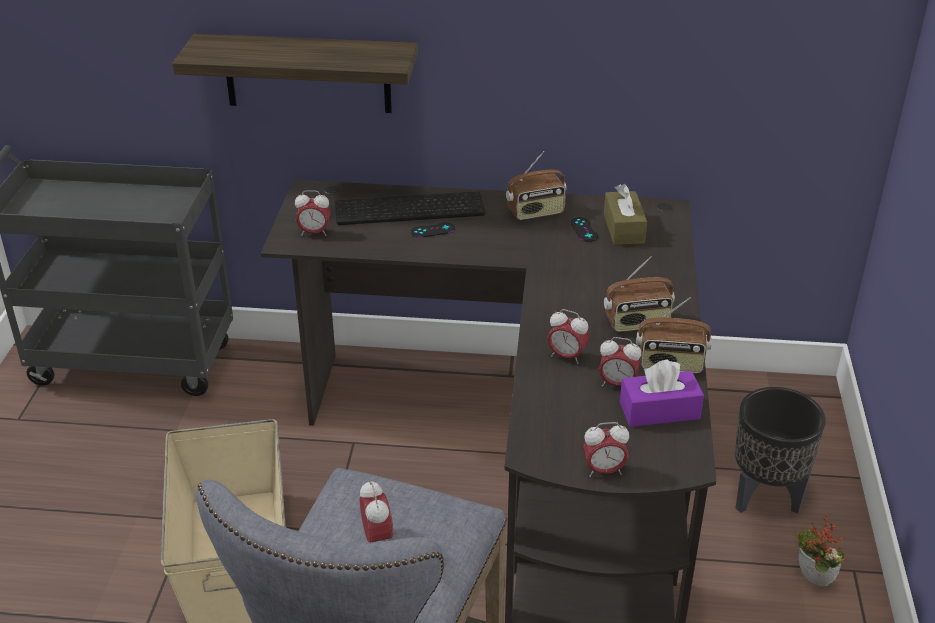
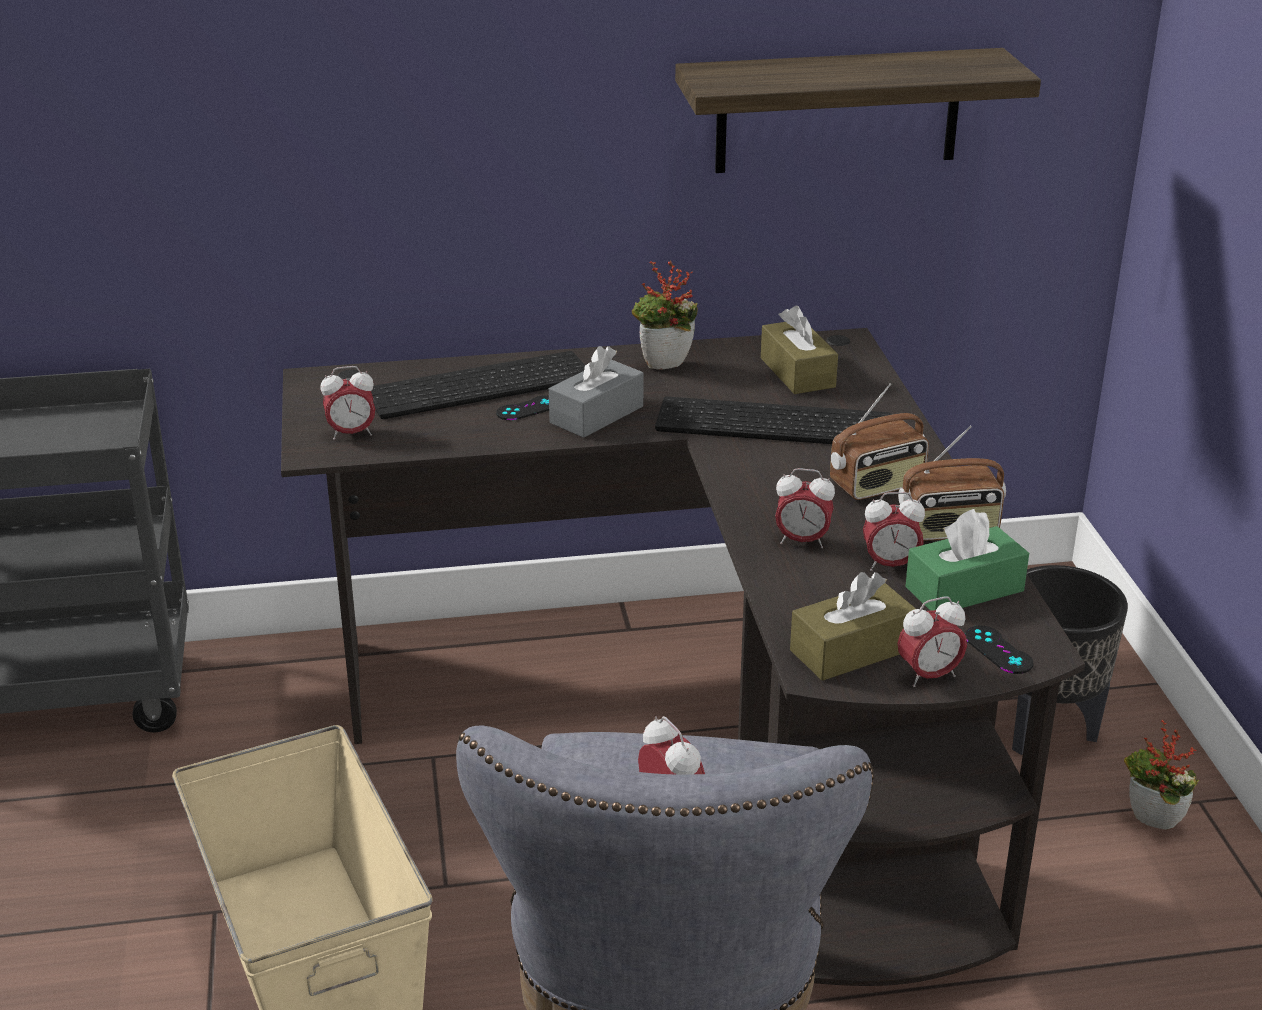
camera: 15 degrees left, 5 degrees down
(307, 73) = (300, 200): shelf -> shelf (838, 111)
(475, 241) = (596, 414): none -> grey tissue box
(536, 212) = (665, 368): radio -> potted plant
(561, 442) = (851, 650): none -> brown tissue box
(584, 229) = (743, 381): black game controller -> black game controller (998, 650)
(586, 266) = (771, 425): none -> keyboard
(659, 410) = (964, 589): purple tissue box -> green tissue box

